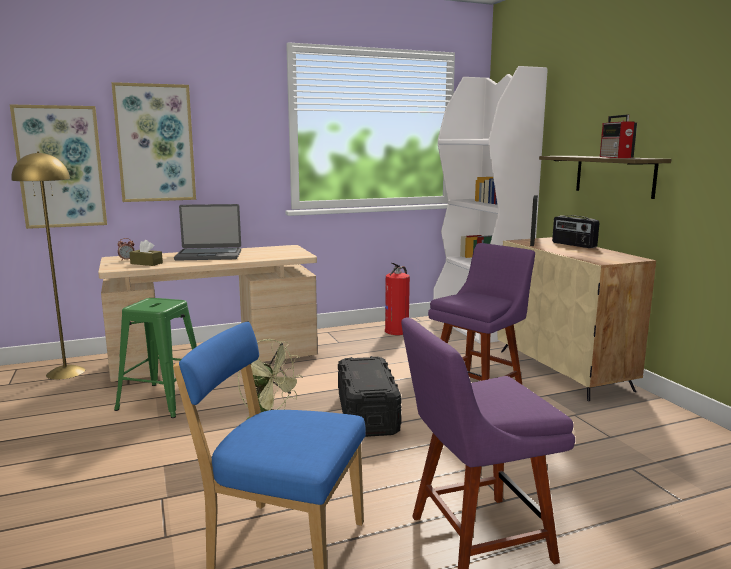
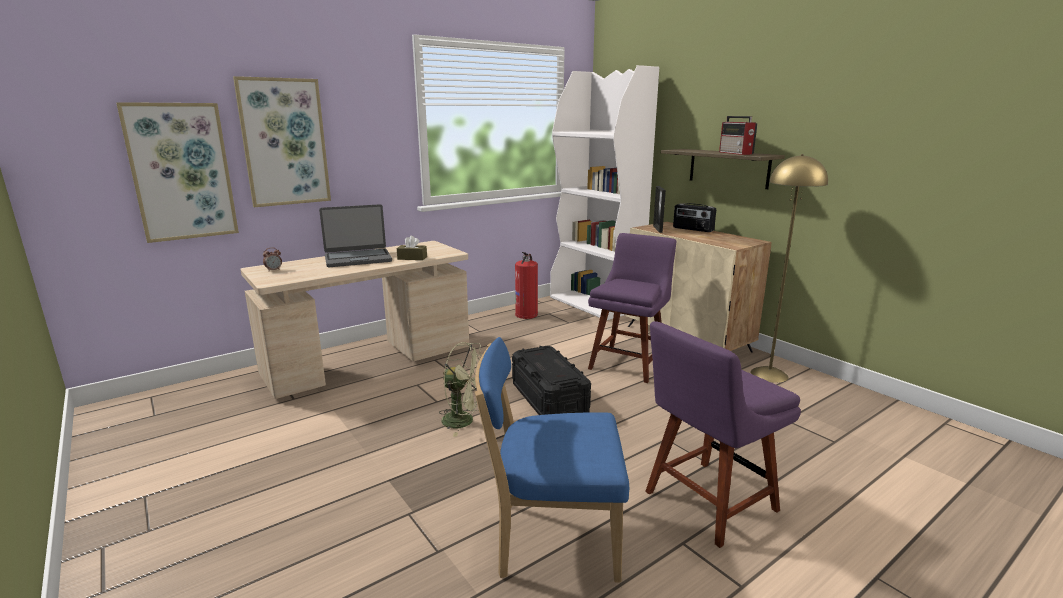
camera: 15 degrees left, 5 degrees up
(66, 372) = (213, 394): yellow floor lamp -> yellow floor lamp (769, 374)
(146, 263) = (300, 273): brown tissue box -> brown tissue box (412, 258)
(163, 400) = (343, 412): green stool -> none

